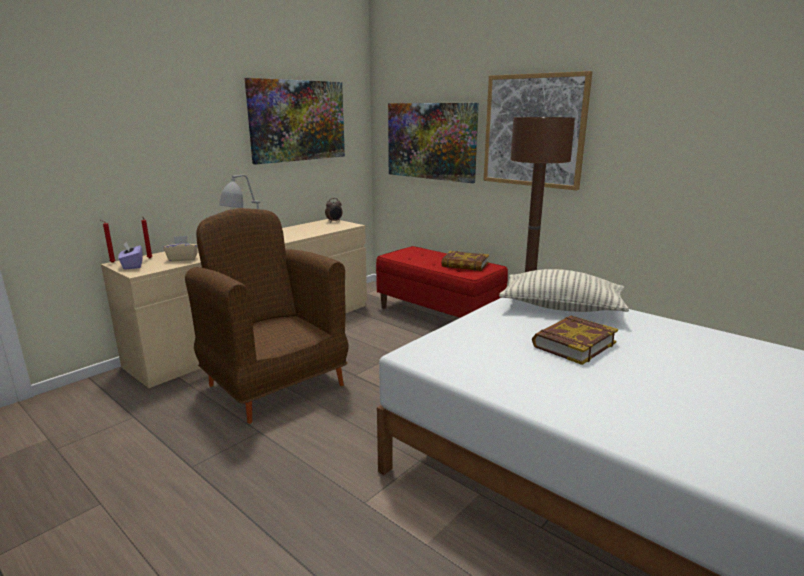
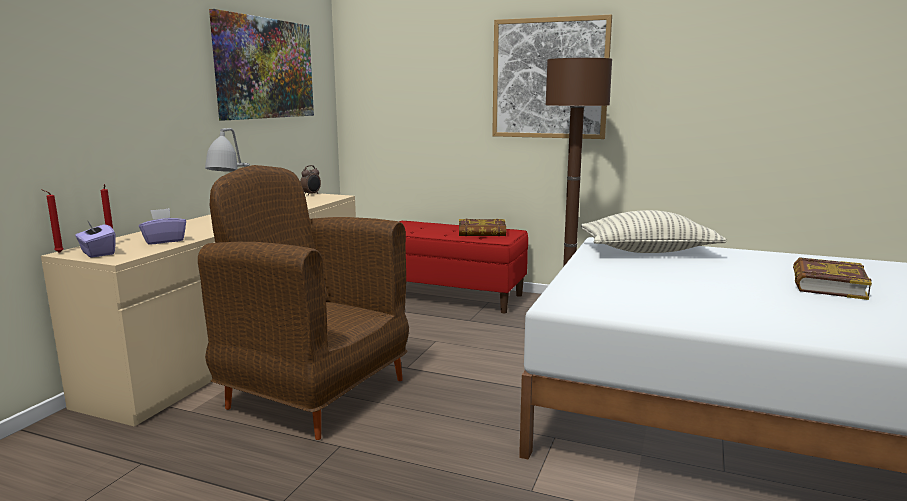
camera: 20 degrees left, 5 degrees down
(183, 259) = (164, 241): beige tissue box -> purple tissue box
(431, 141) = (420, 95): picture -> none
(573, 344) = (699, 277): book -> book (827, 284)

